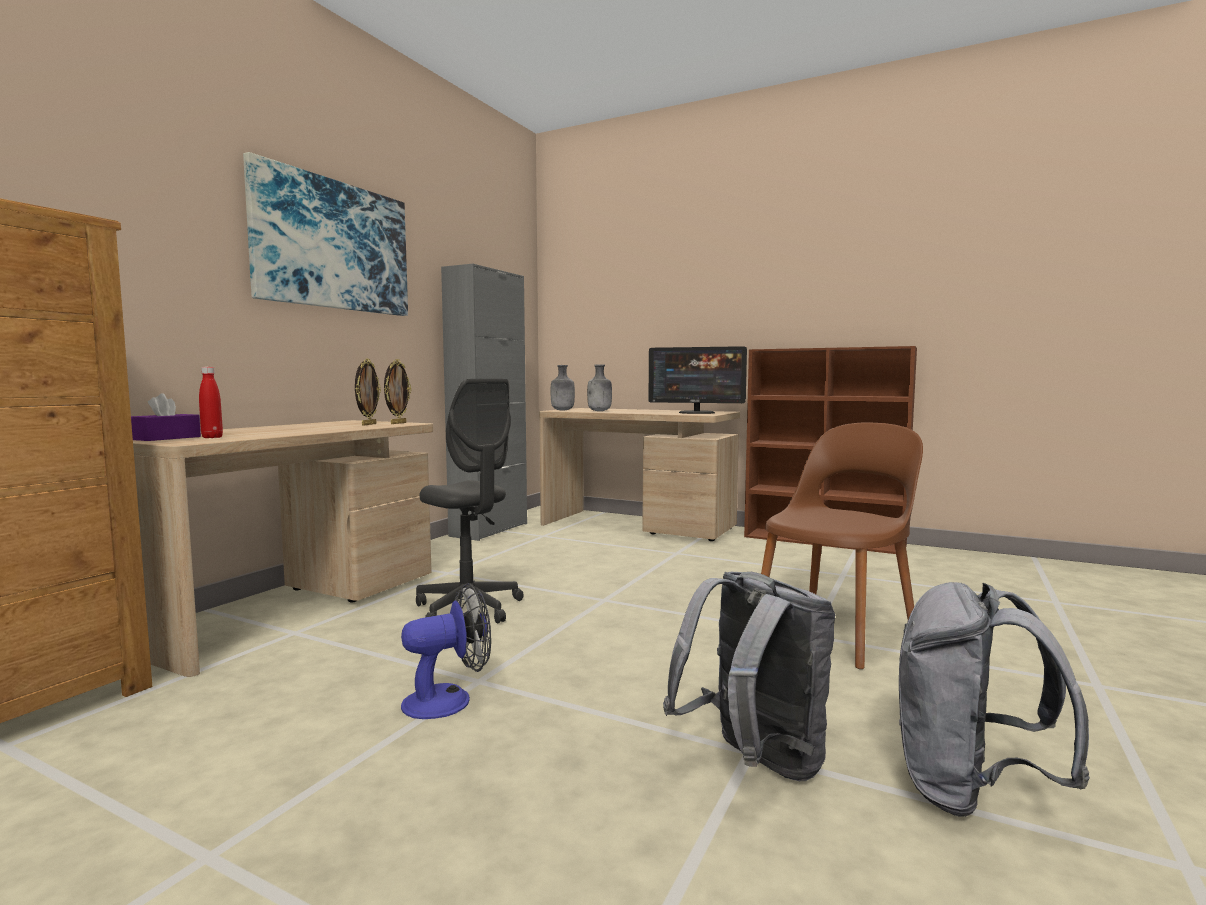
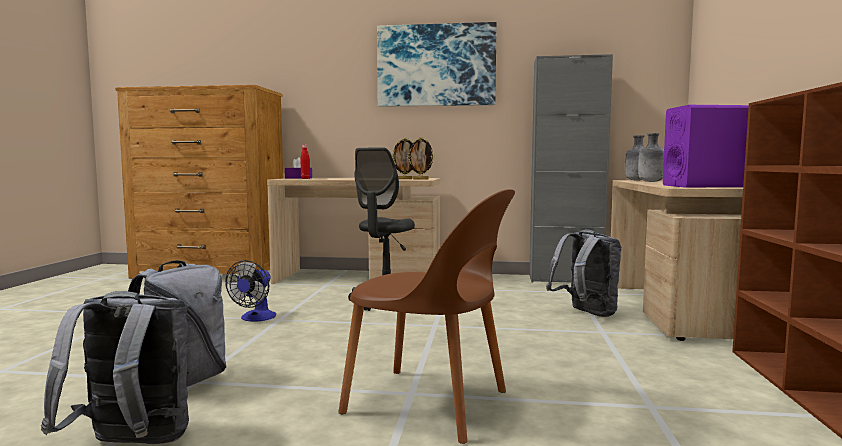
camera: 70 degrees right, 0 degrees up
(449, 699) = (255, 318): fan -> fan turned 60 degrees clockwise
(619, 547) = (586, 313): none -> grey backpack
(697, 412) = (704, 186): monitor -> purple speaker

